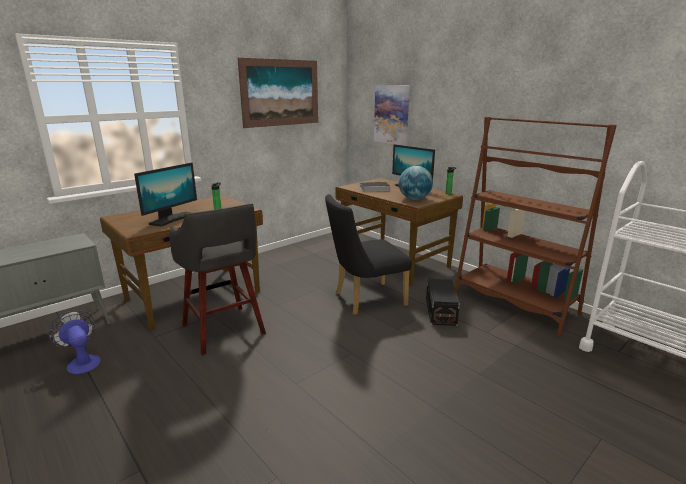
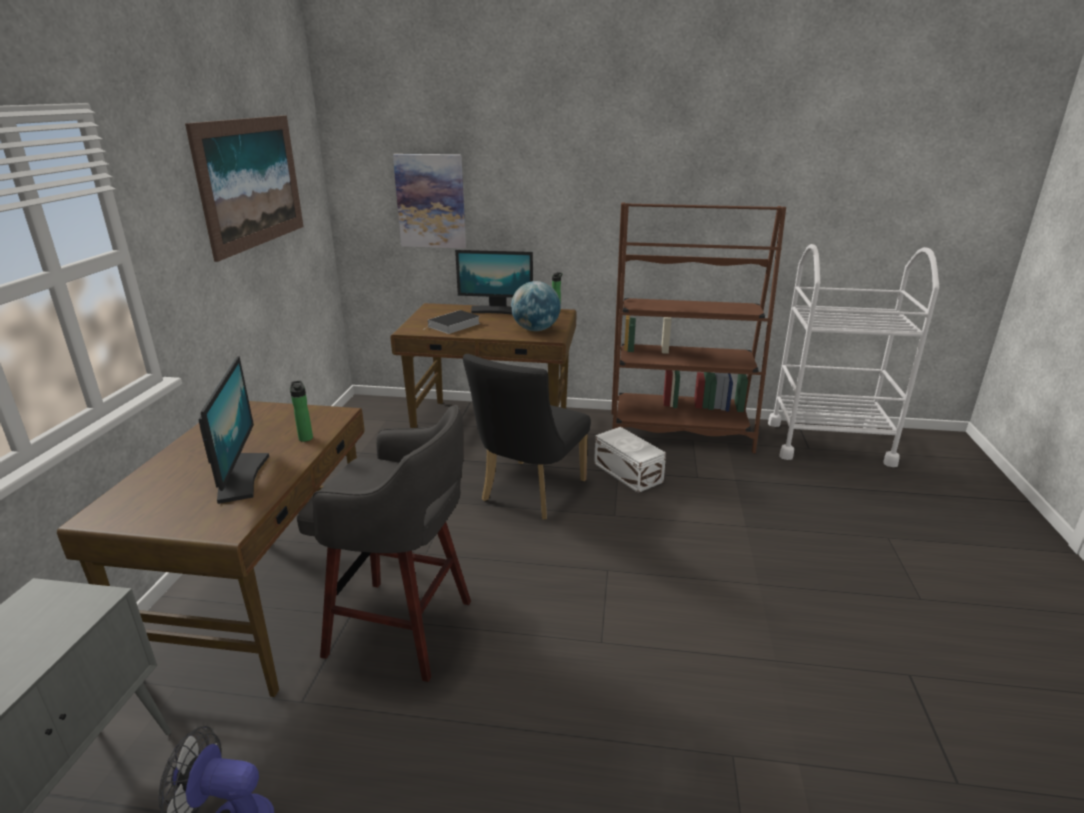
camera: 40 degrees left, 5 degrees up
(440, 312) = (627, 473): black storage box -> white storage box

